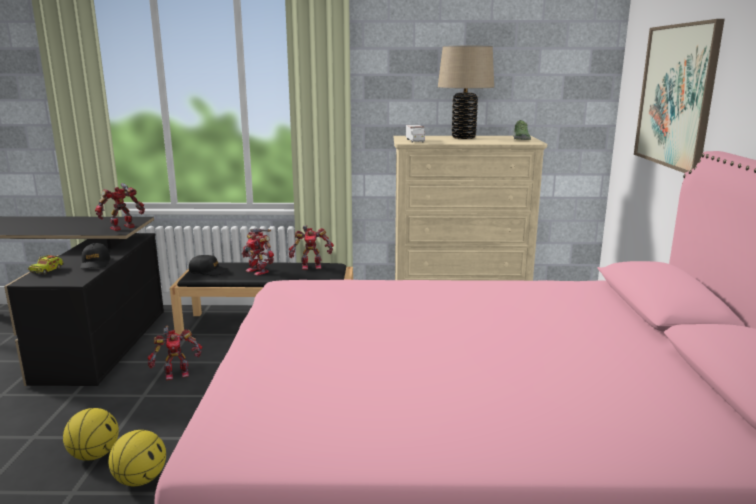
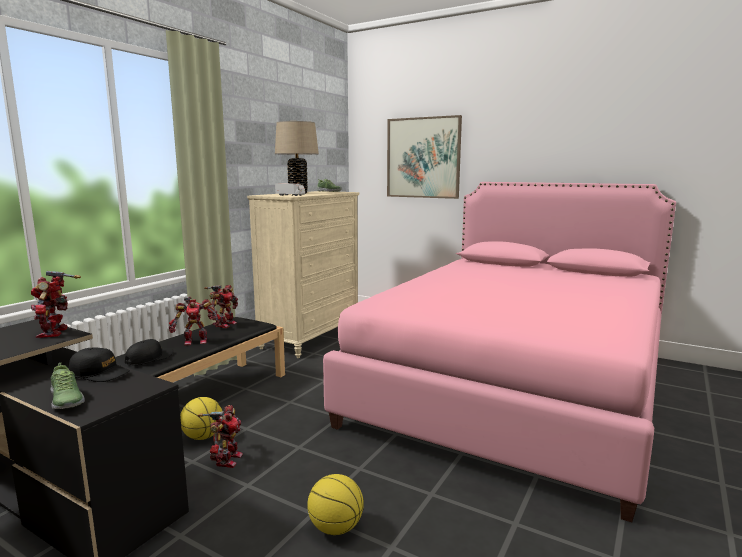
camera: 60 degrees left, 5 degrees down
(47, 270) = (66, 400): toy truck -> shoe
(141, 479) = (402, 503): basketball -> basketball (203, 436)

